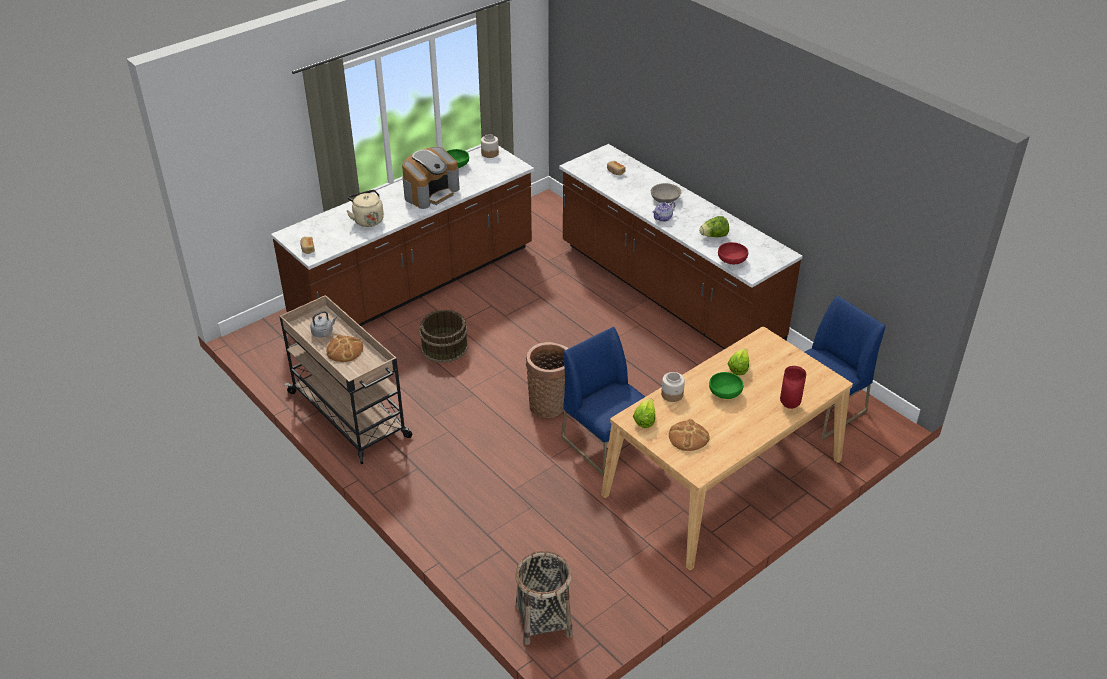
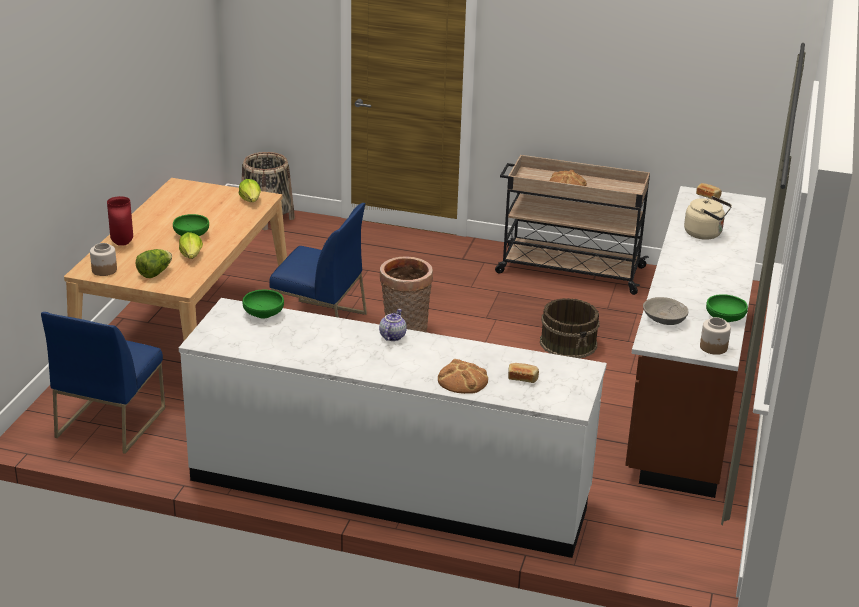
camera: 145 degrees right, 10 degrees down
(323, 332) = (605, 188): grey kettle -> none
(431, 192) = (695, 279): coffee machine -> none
(665, 199) = (415, 362): grey bowl -> grey bowl (664, 319)
(667, 294) = (390, 488): brown counter -> white counter
(672, 394) = (240, 221): jar -> jar (104, 270)
(688, 437) = (203, 200): bread -> bread (462, 380)
(714, 236) = (308, 335): lettuce -> lettuce (155, 273)
(731, 260) = (263, 314): red bowl -> green bowl

